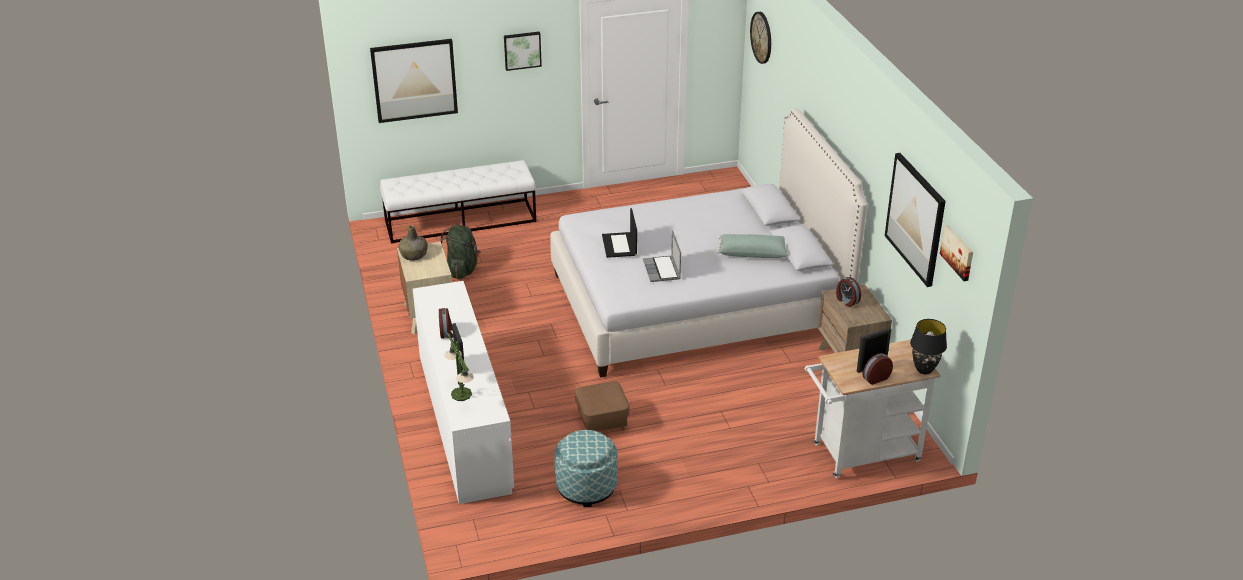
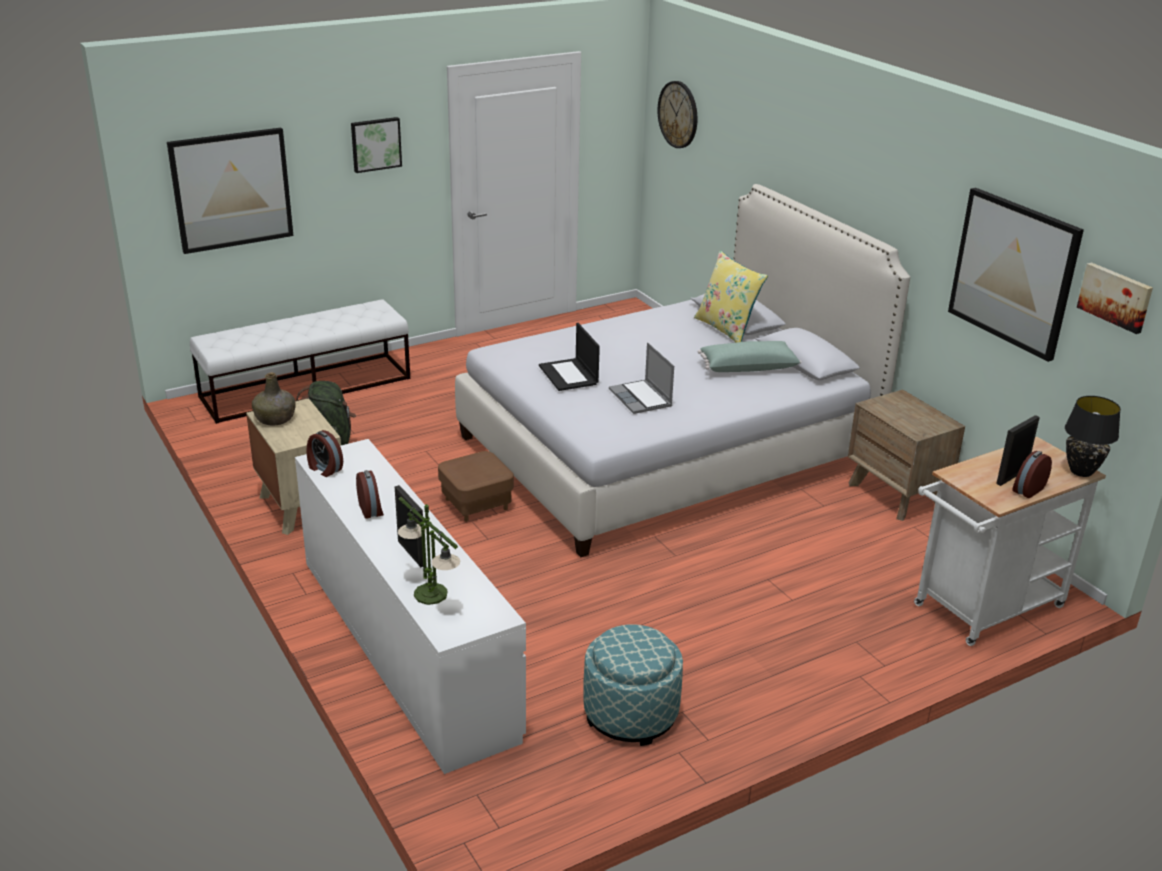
camera: 15 degrees left, 5 degrees down
(602, 422) = (611, 617): brown ottoman -> brown ottoman (476, 504)
(755, 218) = (727, 329): none -> yellow pillow
(846, 301) = (895, 411): alarm clock -> alarm clock (324, 469)

